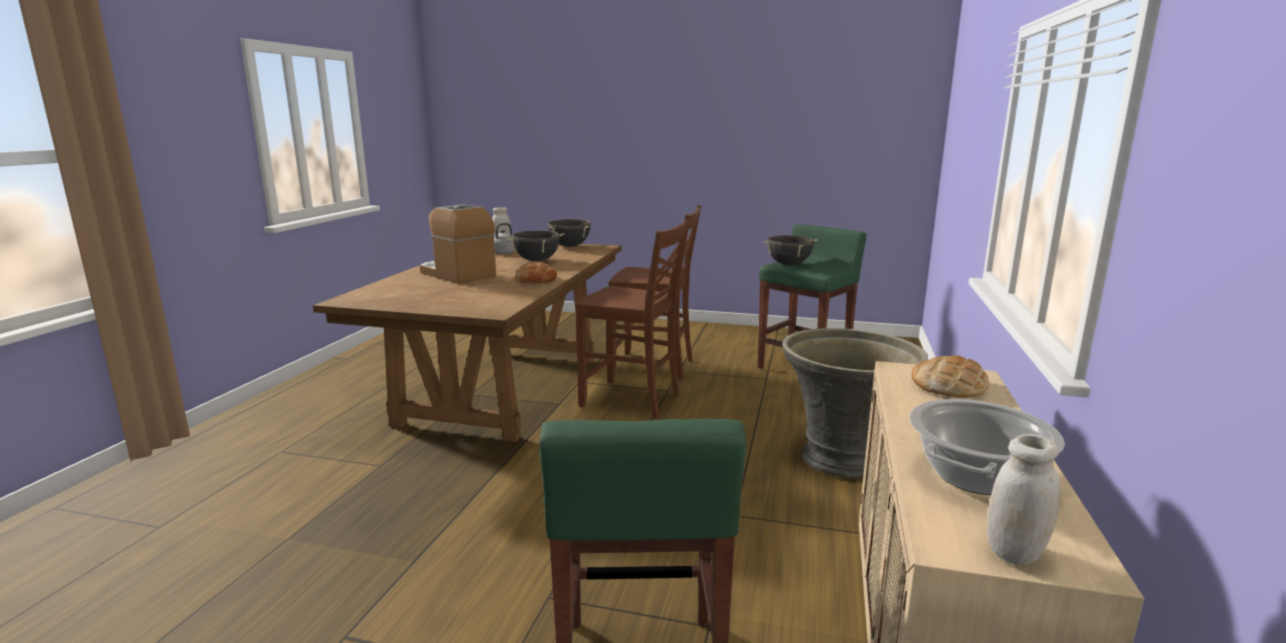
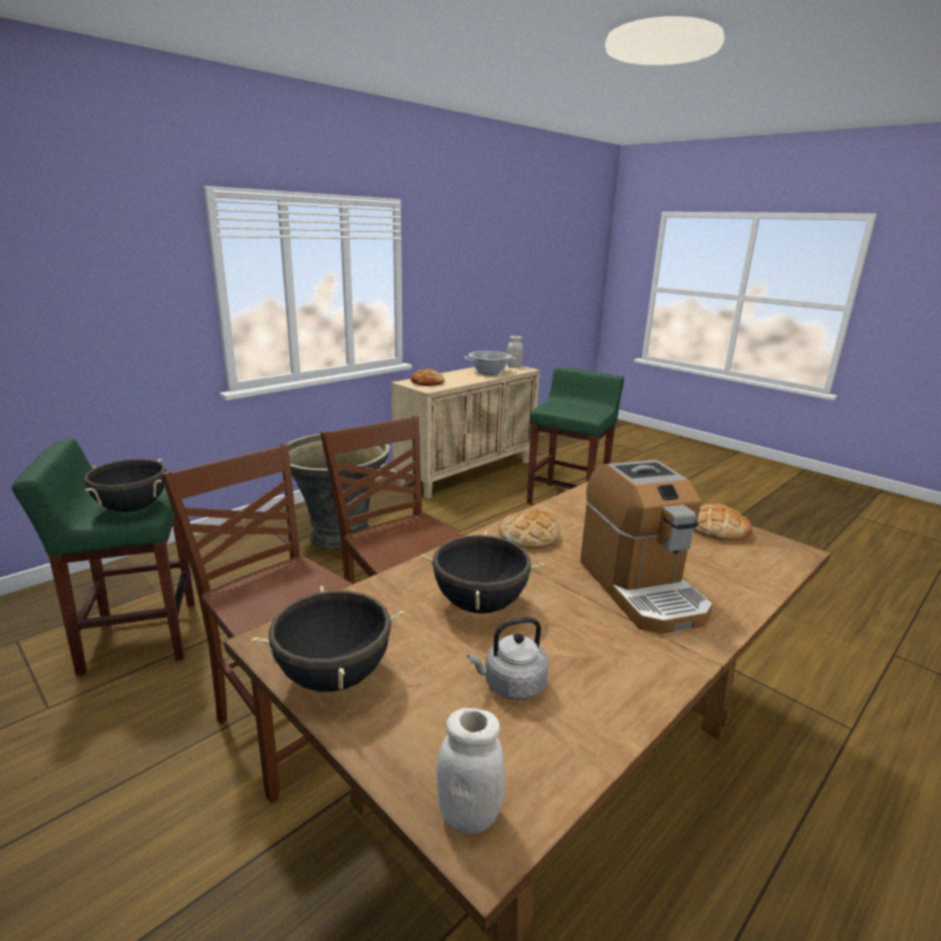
camera: 150 degrees left, 5 degrees up
(398, 302) = (717, 528): none -> bread

